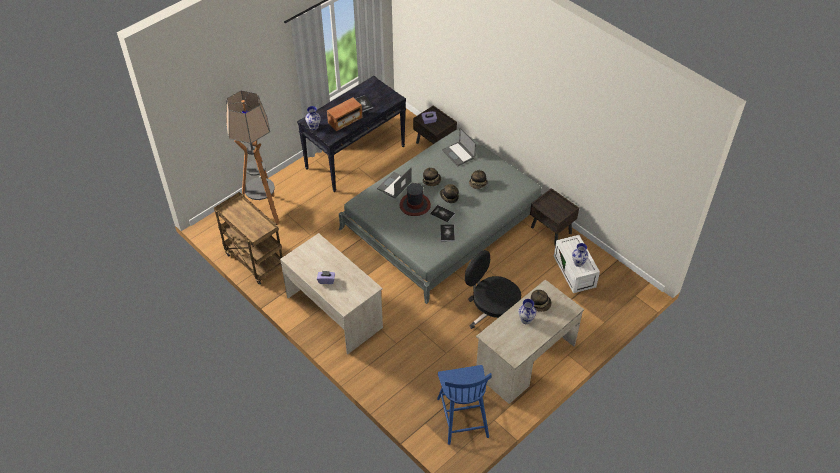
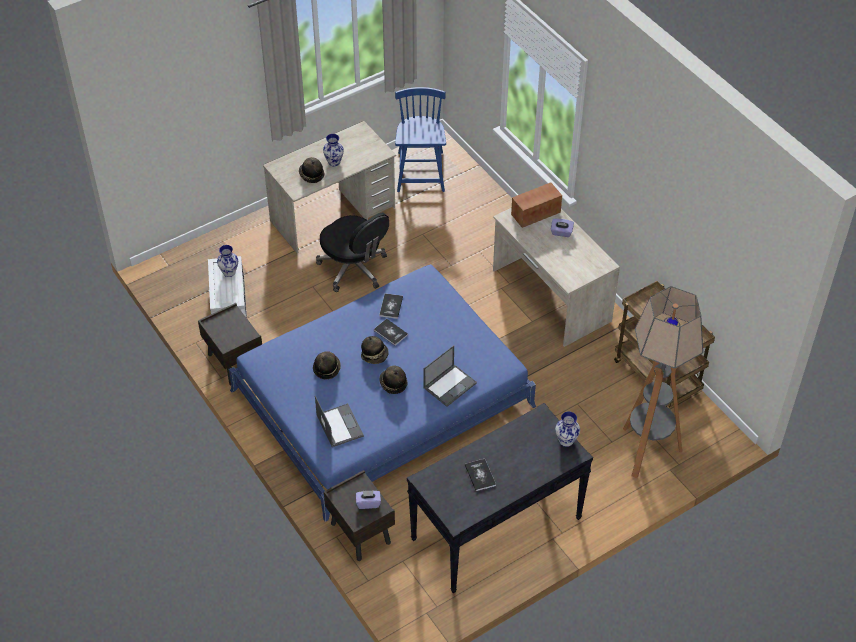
camera: 170 degrees left, 0 degrees up
(345, 121) = (514, 445): radio -> radio (535, 214)
(414, 205) = (426, 350): hat -> none
(442, 220) = (382, 398): grey bed -> blue bed

